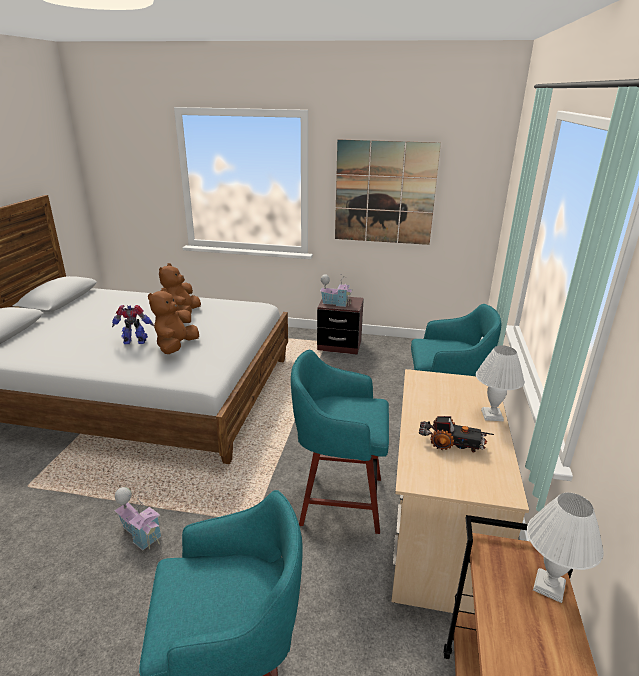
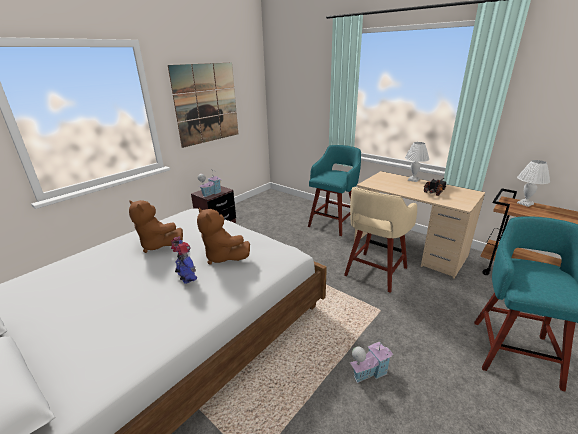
camera: 60 degrees left, 0 degrees up
(135, 342) = (186, 277): toy robot -> toy robot turned 120 degrees clockwise
(338, 500) = (374, 272): turquoise stool -> beige stool

